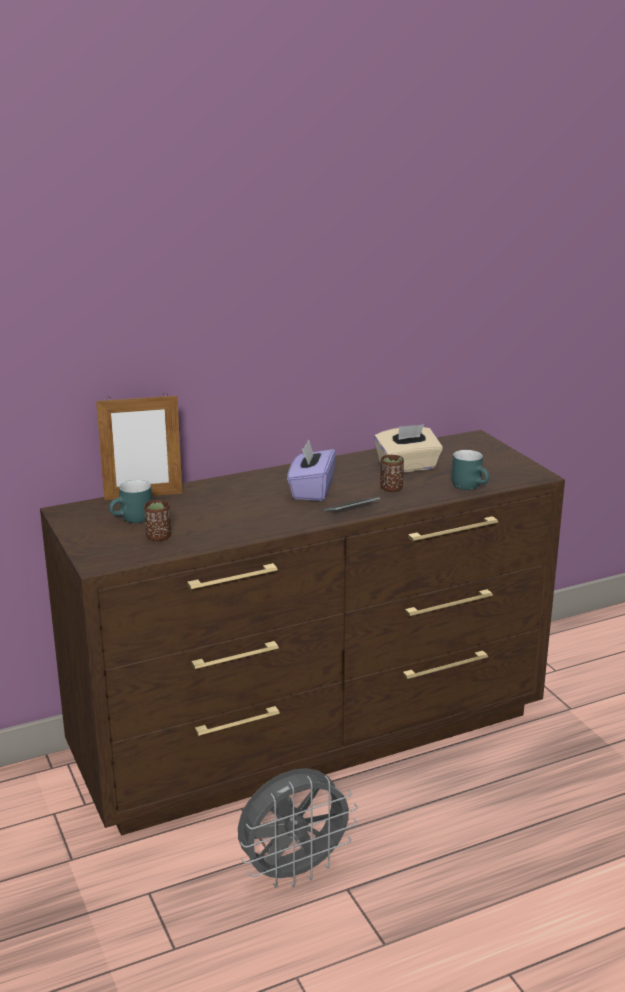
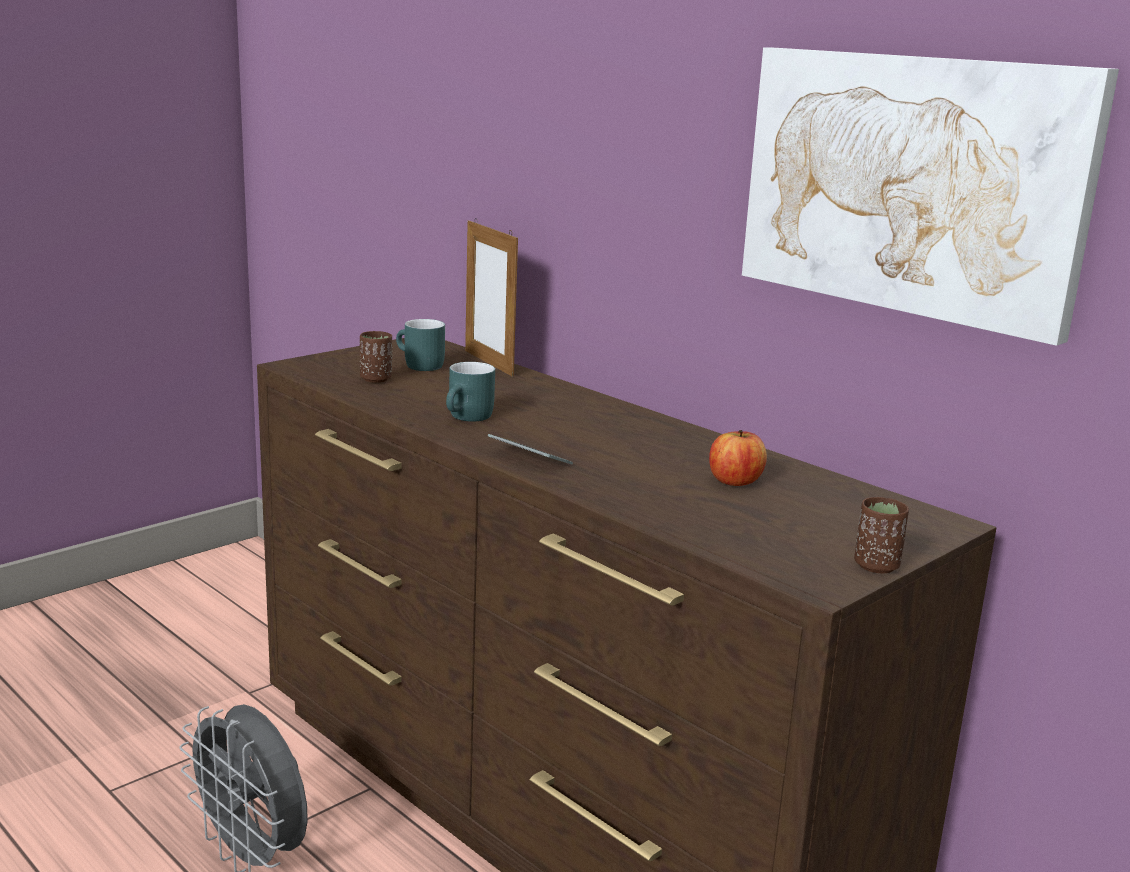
camera: 70 degrees right, 5 degrees down
(311, 490) = (578, 432): purple tissue box -> none
(391, 488) = (632, 476): brown cup -> brown cup (876, 566)
(407, 467) = (735, 481): beige tissue box -> apple
(416, 285) = (911, 184): none -> picture
(471, 486) = (702, 530): turquoise mug -> turquoise mug (470, 418)

